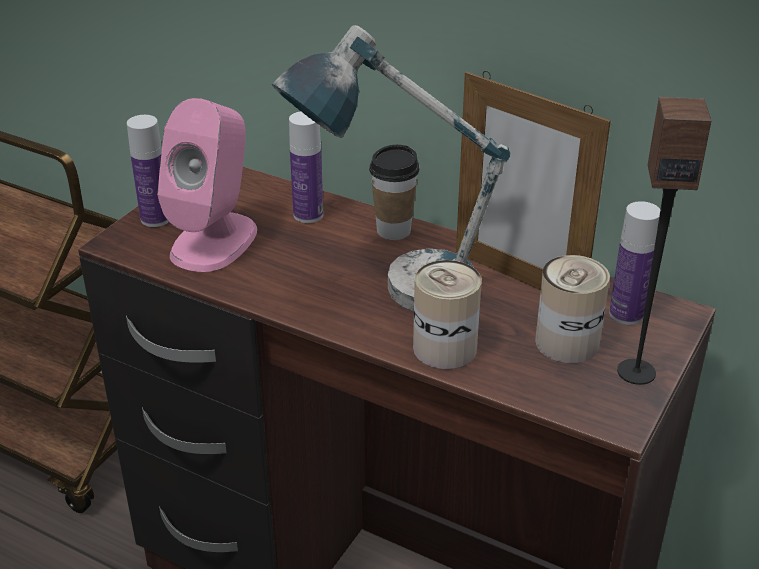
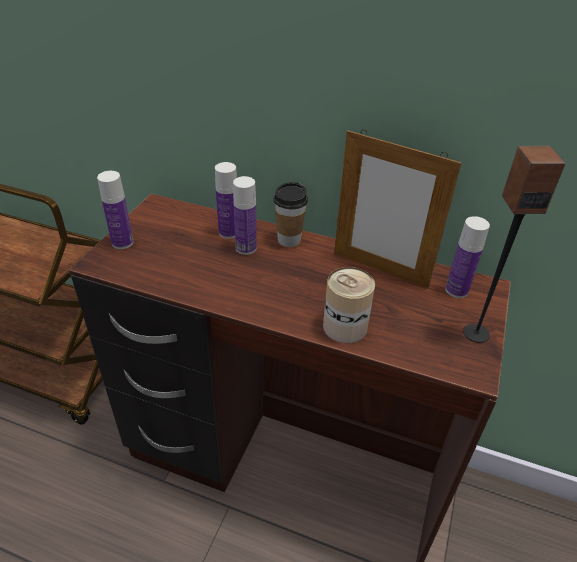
camera: 10 degrees left, 5 degrees up
(214, 241) = (167, 256): pink speaker -> none
(328, 237) = (246, 248): none -> bottle
(391, 287) = (297, 282): table lamp -> none
(567, 342) = (425, 315): can -> none

